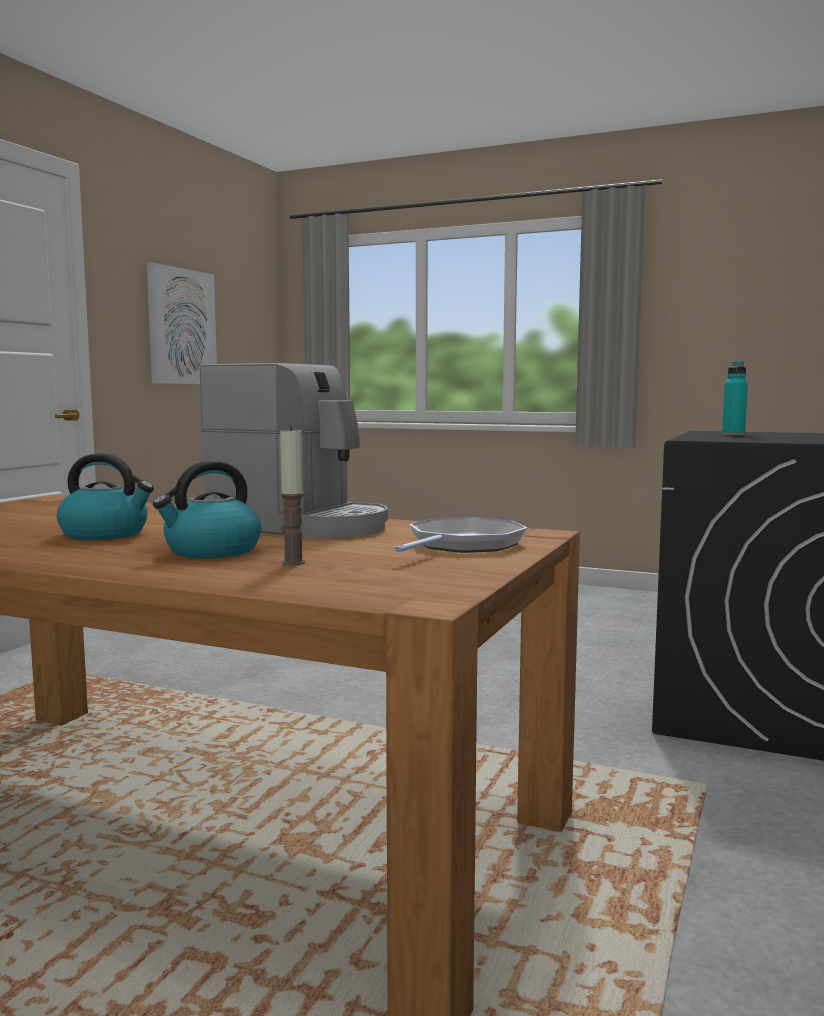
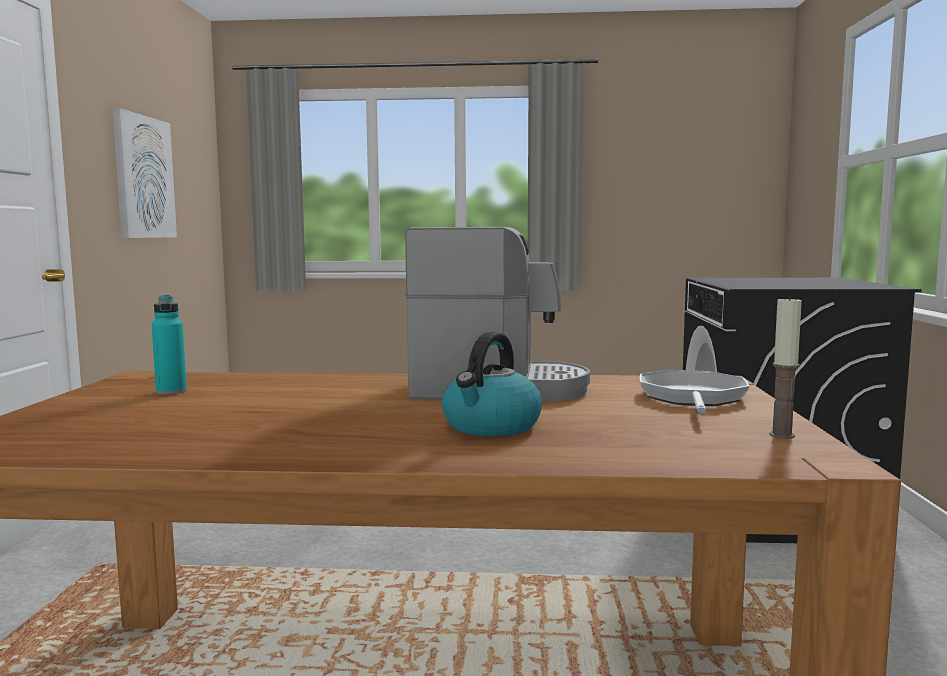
camera: 20 degrees left, 0 degrees up
(106, 534) = (324, 416): kettle -> none
(293, 562) = (602, 432): candle -> candle (781, 435)
(733, 435) = (747, 281): turquoise bottle -> turquoise bottle (171, 391)

